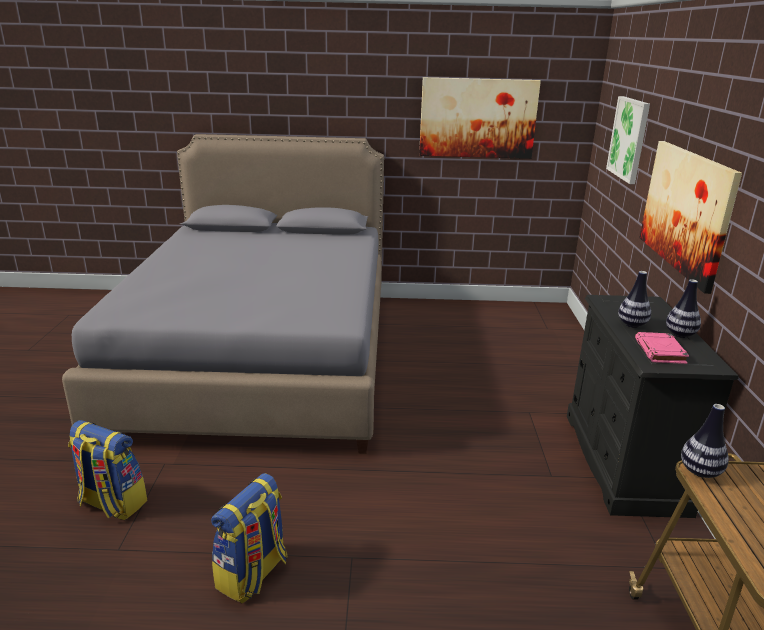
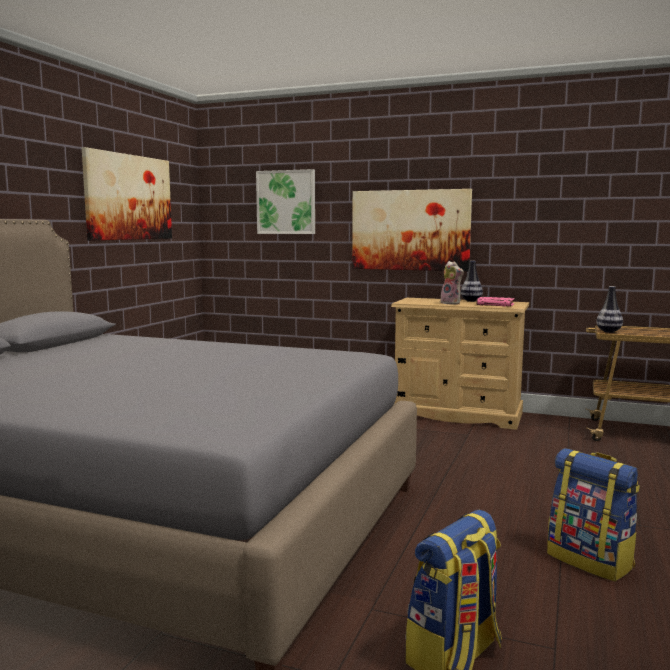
camera: 70 degrees left, 15 degrees down
(623, 461) = (457, 414): black dresser -> beige dresser
(632, 324) = (452, 303): vase -> plush toy

